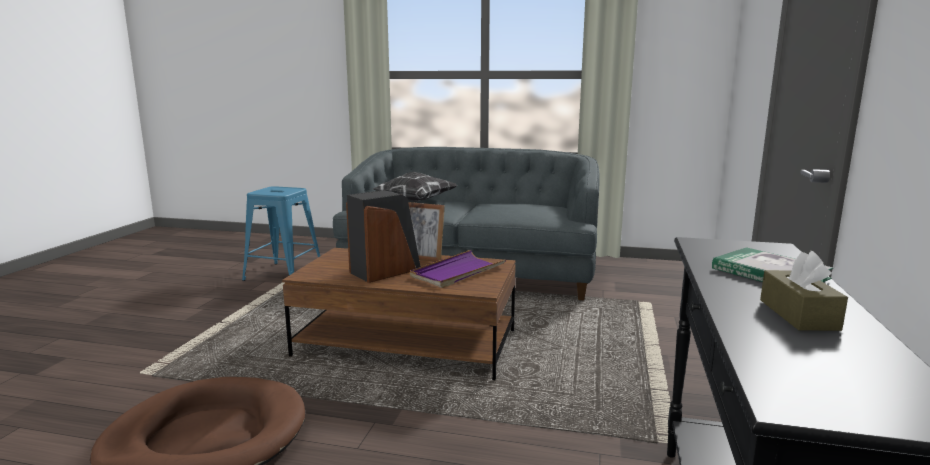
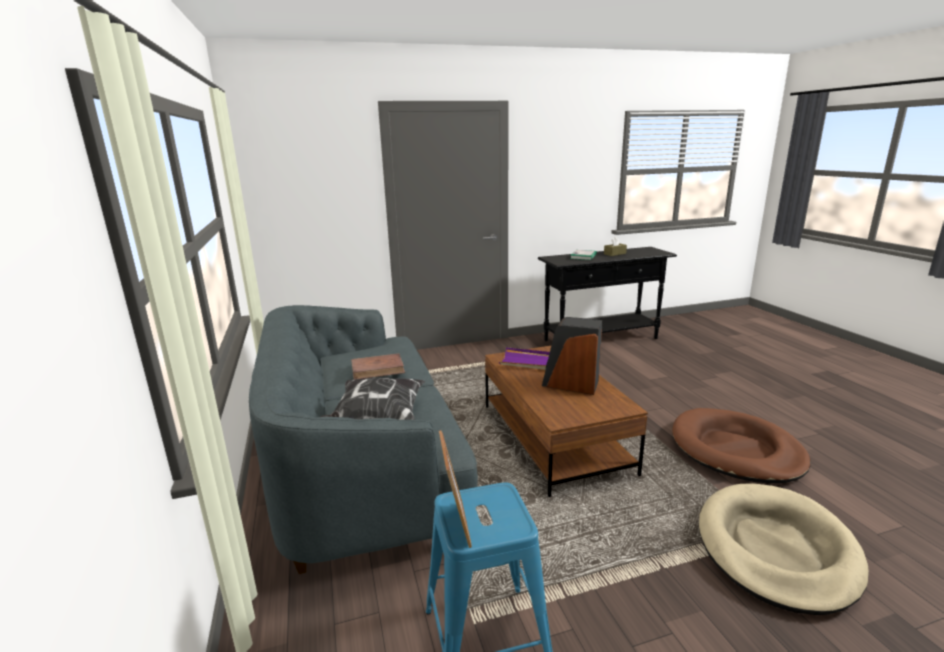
camera: 120 degrees left, 5 degrees up
(135, 367) = (776, 549): none -> beige dog bed
(423, 258) = (524, 381): picture frame -> picture frame (456, 524)
(495, 207) = (378, 369): none -> brown book

